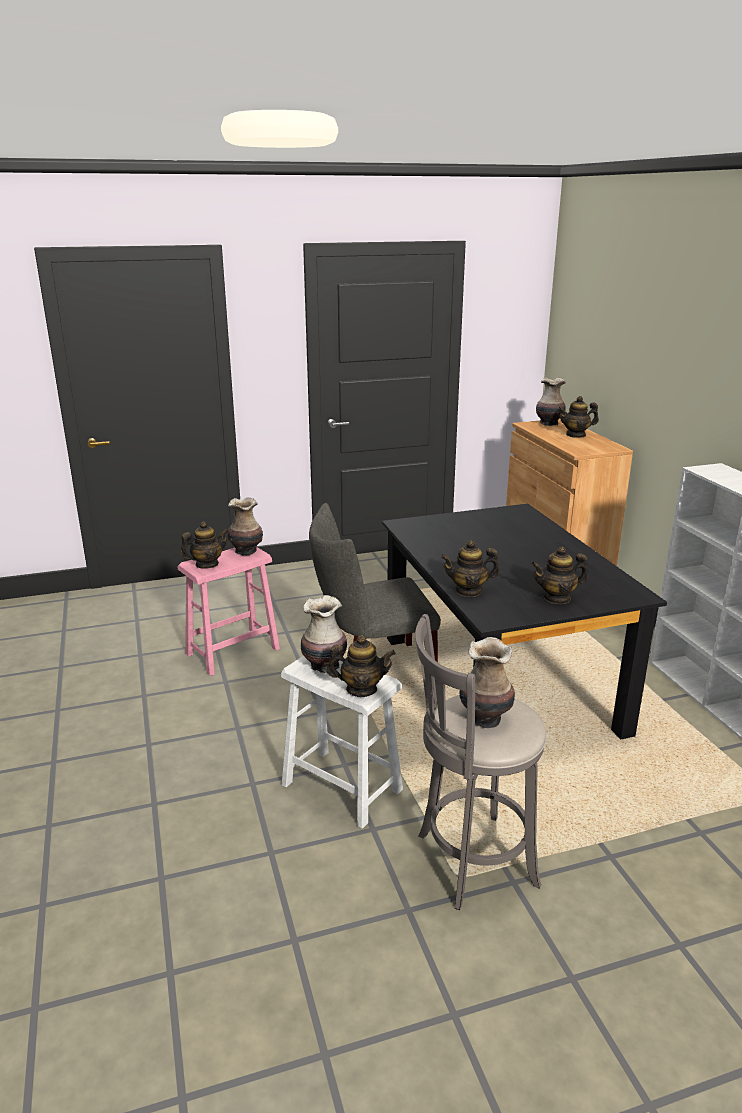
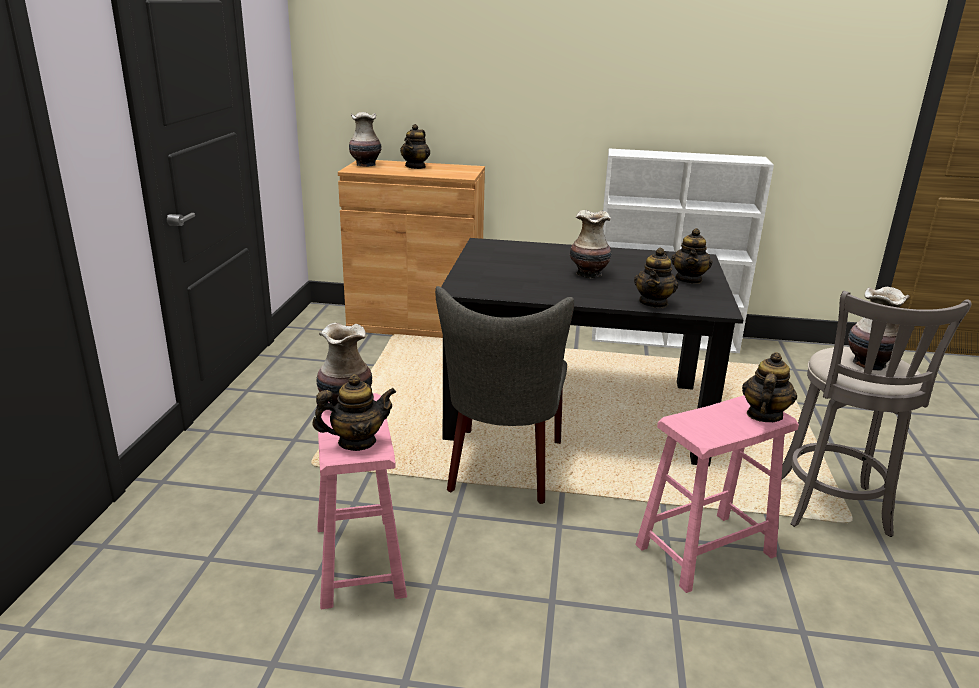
camera: 65 degrees left, 0 degrees up
(206, 564) = (356, 442): teapot -> teapot turned 75 degrees clockwise
(325, 665) = (706, 422): vase -> vase (589, 274)
(341, 787) = (705, 551): white stool -> pink stool

